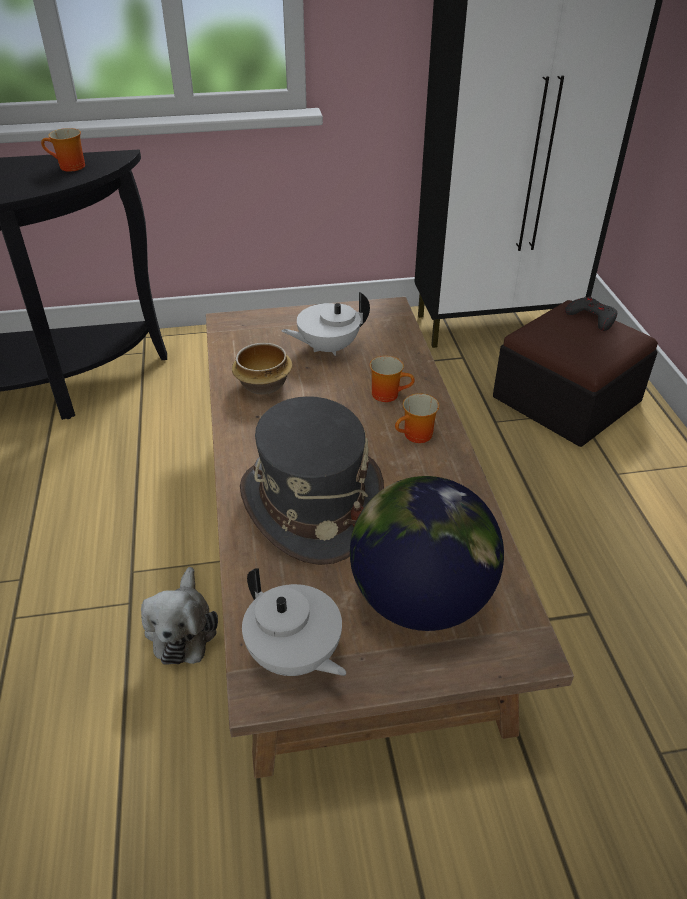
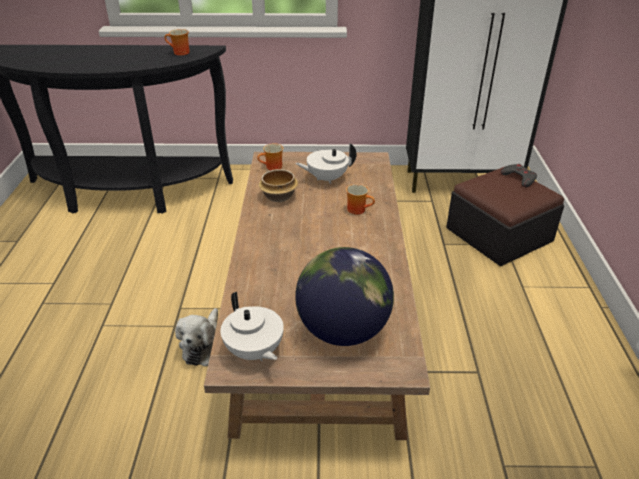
camera: 10 degrees right, 5 degrees down
(312, 505) = (289, 269): grey hat -> none
(417, 436) = (369, 236): mug -> mug (273, 168)

